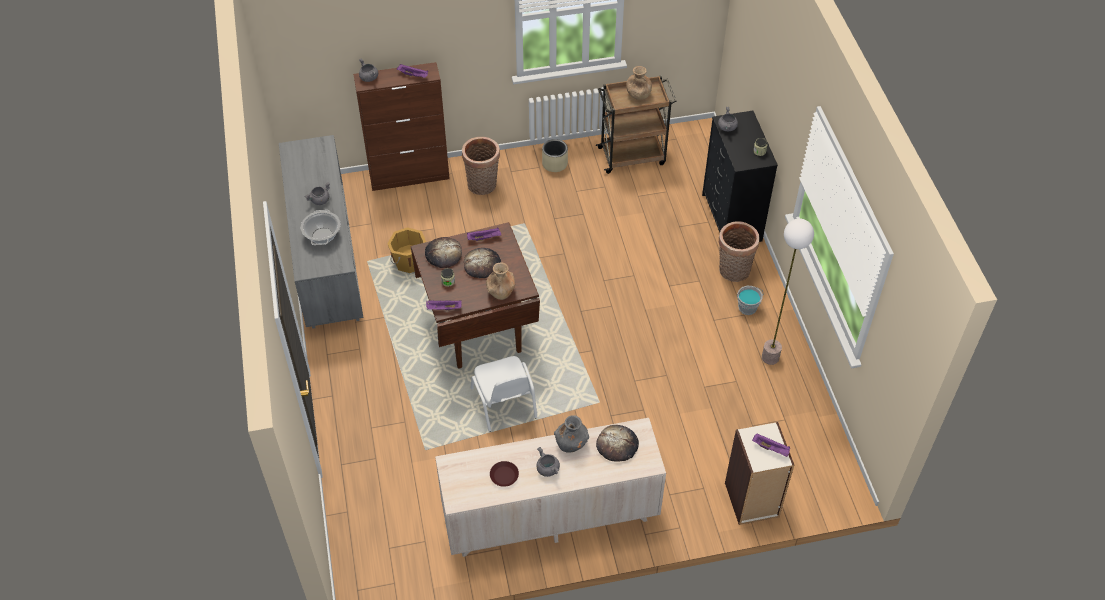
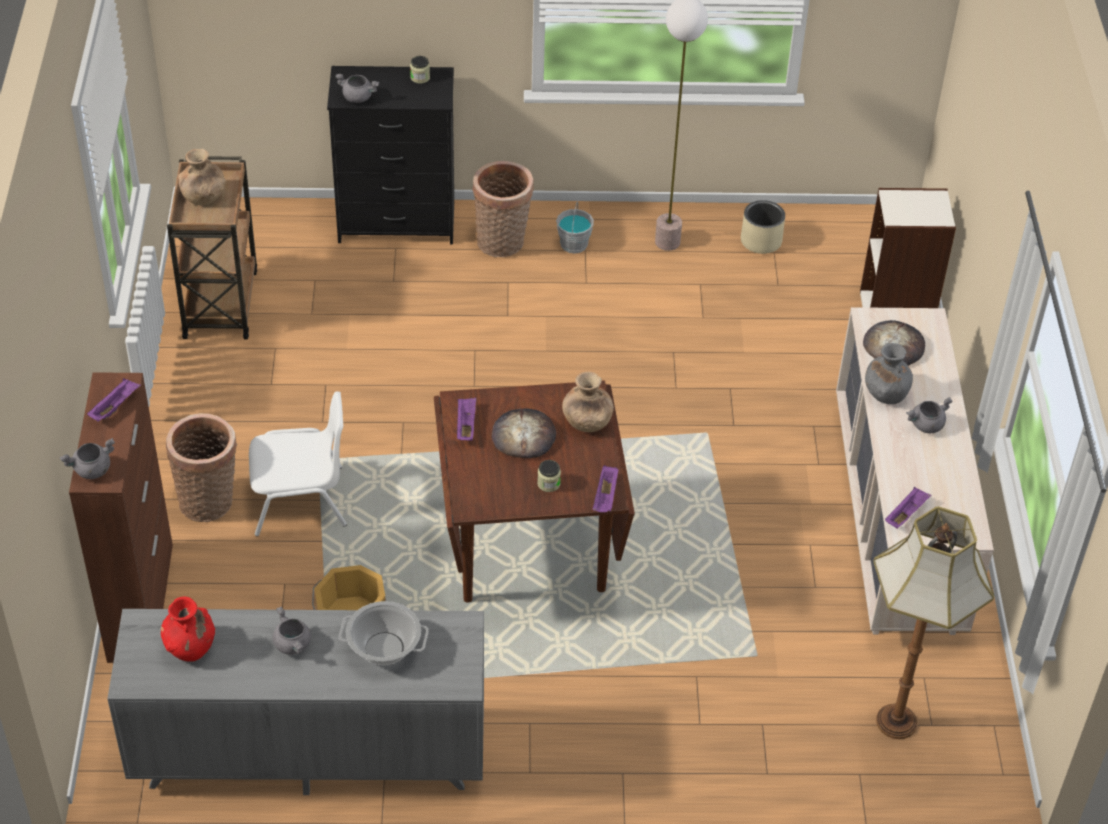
camera: 80 degrees left, 5 degrees down
(312, 164) = (190, 647): none -> red vase
(387, 529) = (897, 723): none -> floor lamp
(443, 254) = (486, 481): bread -> none
(504, 403) = (687, 543): white chair -> white chair (301, 500)
(504, 475) = (932, 474): brown plate -> none
(554, 164) = (197, 399): beige planter -> beige planter (761, 241)
(771, 448) = (920, 202): purple tray -> purple tray (906, 514)

